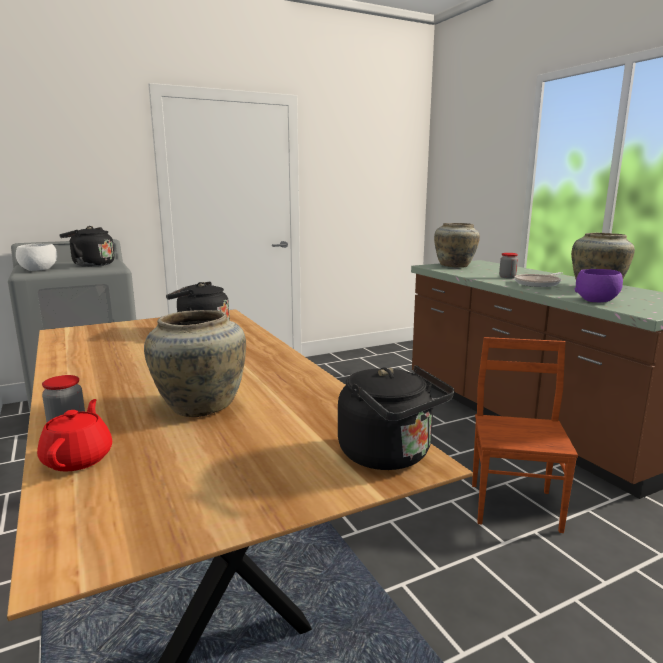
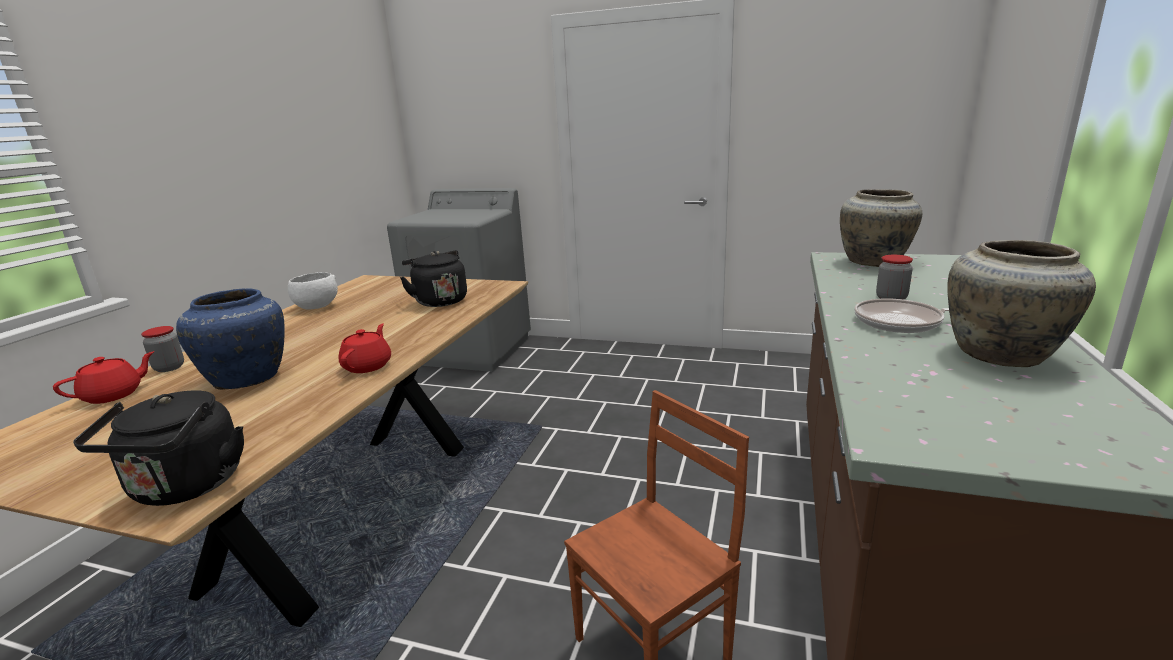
camera: 45 degrees right, 5 degrees up
(38, 270) = (418, 217): white bowl -> white bowl (316, 307)
(91, 265) = (465, 215): black kettle -> none
(200, 405) = (248, 379): beige vase -> blue vase
(282, 371) = (368, 366): none -> red teapot
(596, 301) = (885, 383): purple bowl -> none

